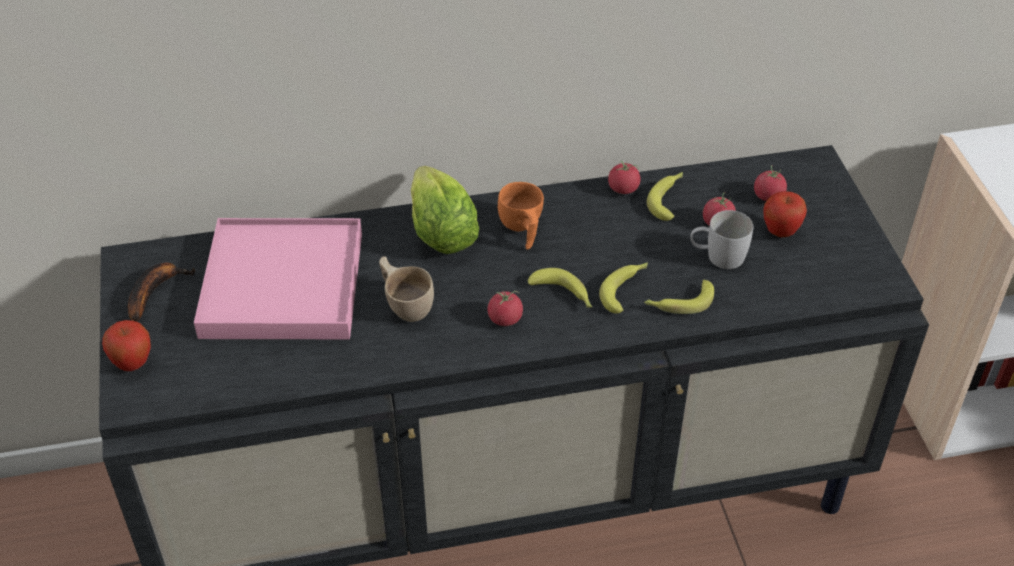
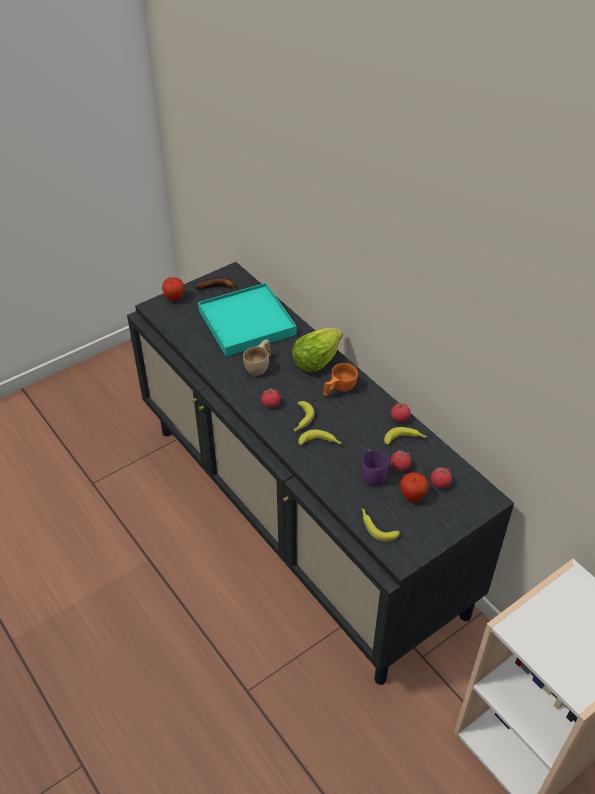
camera: 65 degrees right, 0 degrees up
(282, 285) = (246, 322): pink tray -> turquoise tray
(679, 303) = (324, 467): banana -> banana (376, 527)
(717, 256) = (372, 474): white mug -> purple mug

